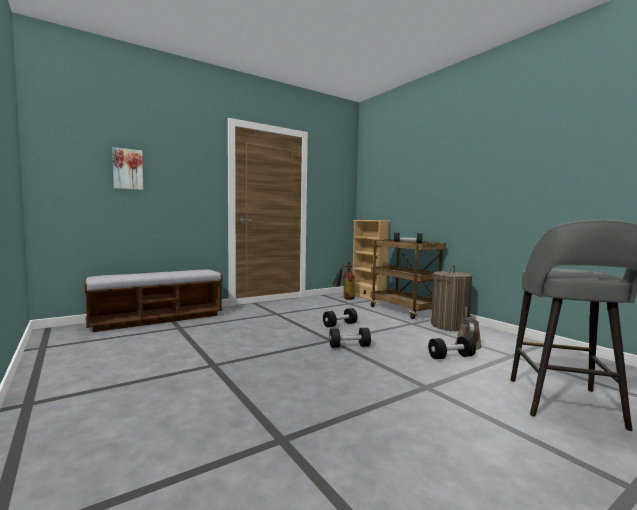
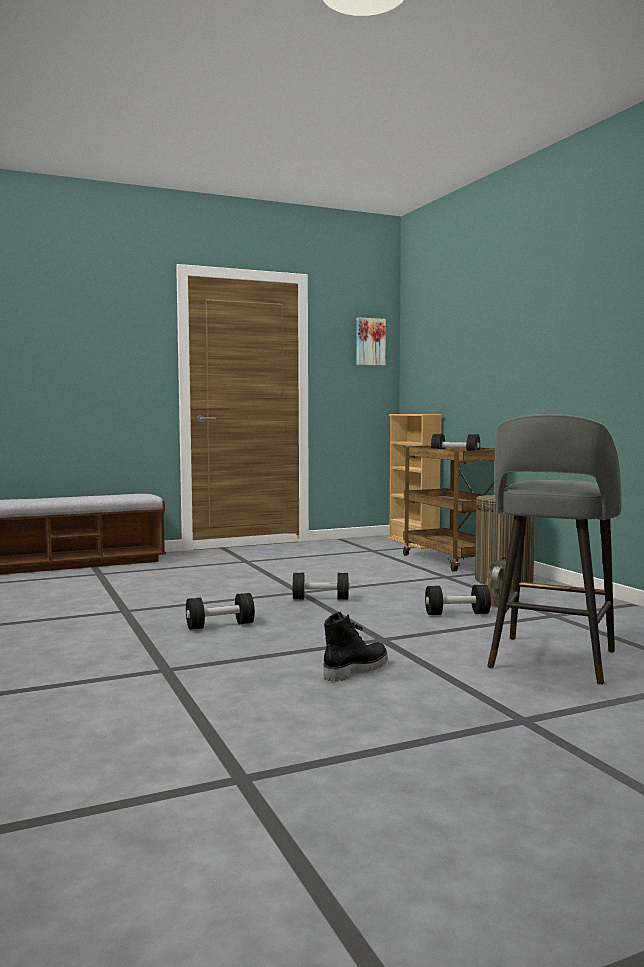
camera: 10 degrees right, 0 degrees up
(128, 169) = (33, 350): picture -> picture (370, 342)
(340, 325) = (330, 576): black dumbbell -> black dumbbell (220, 625)
(344, 298) = (371, 544): fire extinguisher -> none
(437, 427) = (355, 670): none -> black boot

